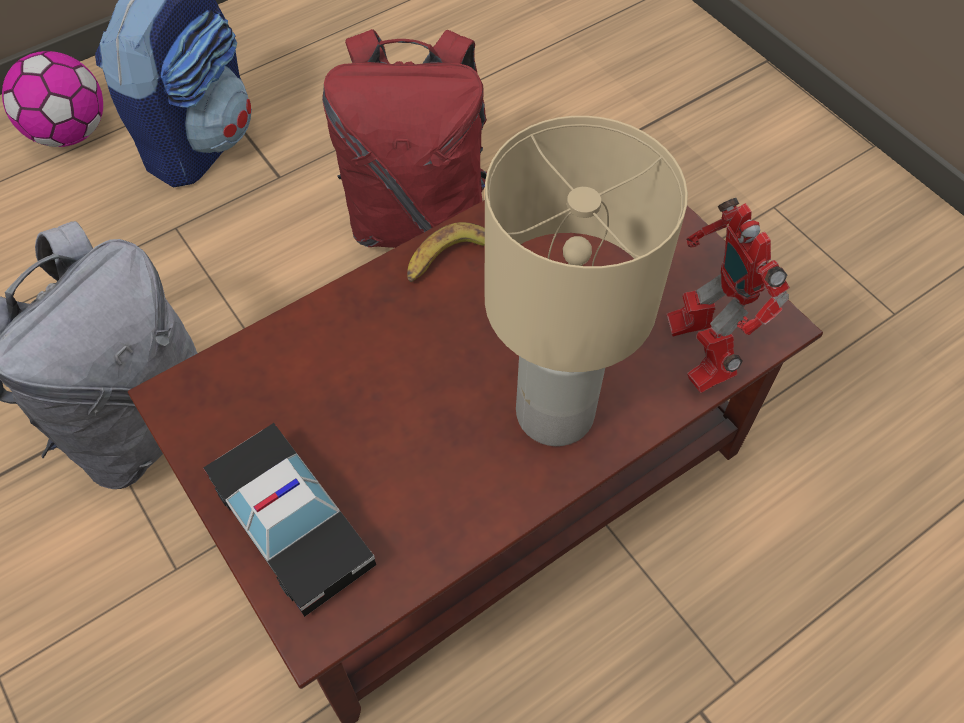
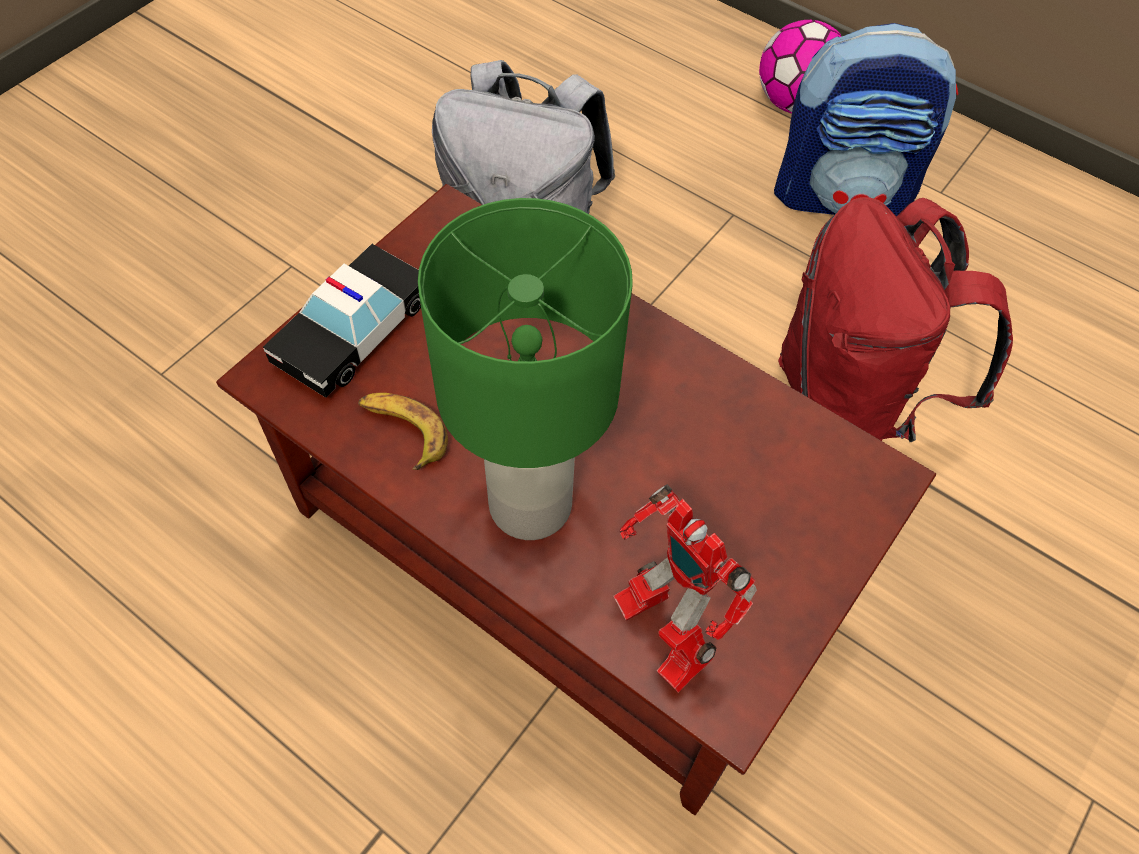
camera: 70 degrees right, 0 degrees up
(447, 260) = (677, 365): banana -> banana (403, 431)
(554, 415) = (527, 504): beige table lamp -> green table lamp
(698, 350) = (660, 629): toy robot -> toy robot turned 90 degrees counterclockwise

